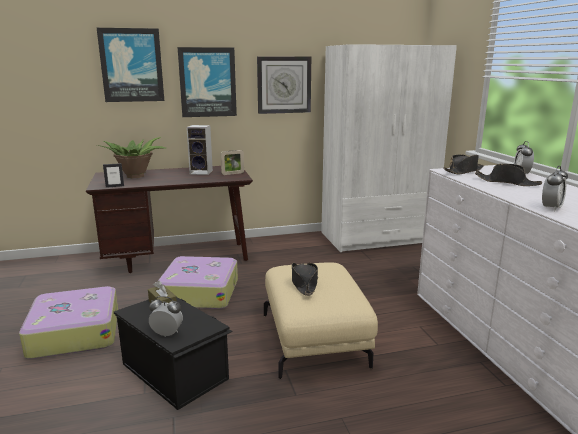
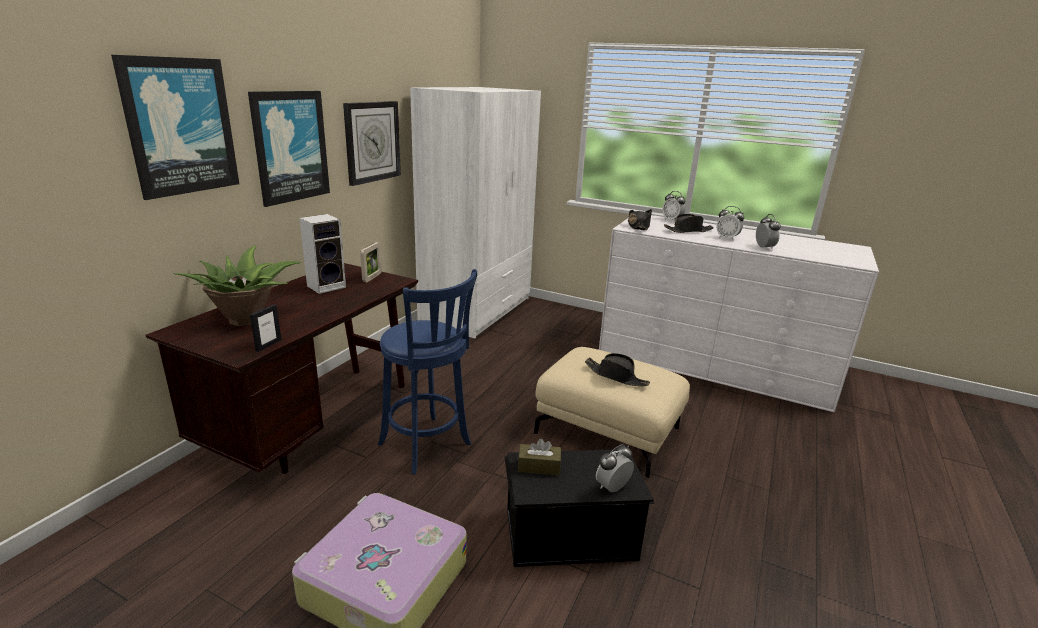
camera: 50 degrees left, 5 degrees up
(199, 292) = (427, 446): suitcase -> blue stool
(532, 194) = (727, 238): none -> alarm clock

